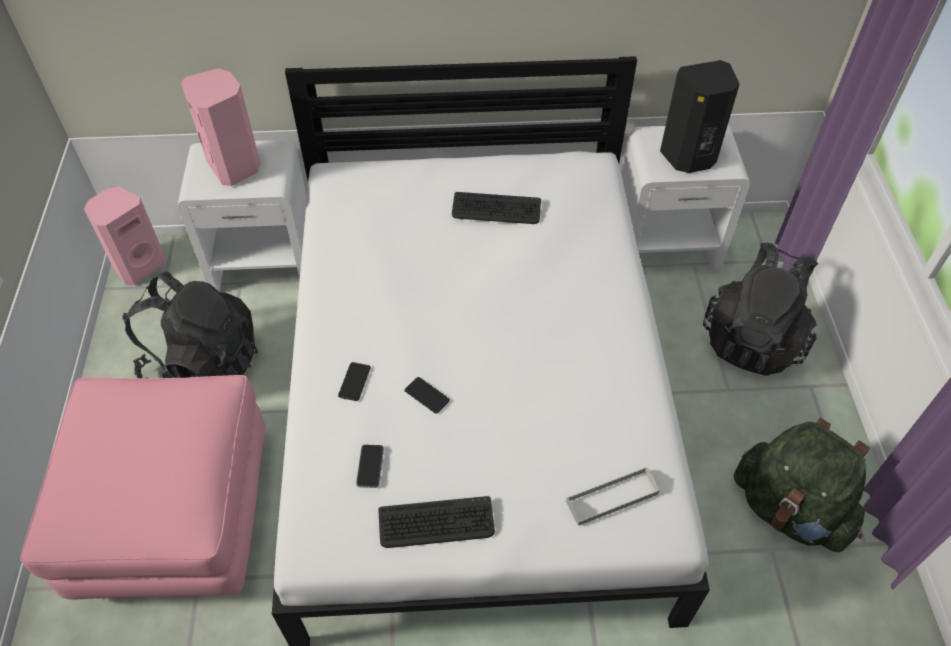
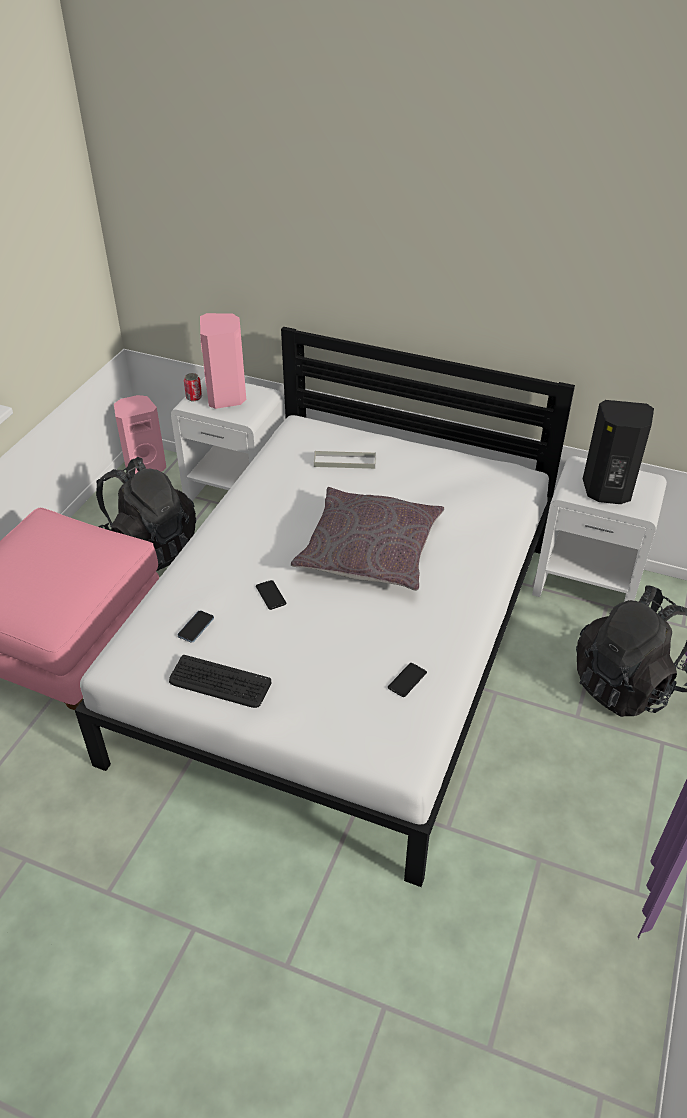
camera: 25 degrees right, 10 degrees down
(196, 178) = (194, 397): none -> can
(354, 382) = (222, 568): phone -> phone (407, 680)
(496, 209) = (413, 484): keyboard -> none
(497, 303) = (369, 550): none -> grey pillow
(612, 498) = (371, 718): grey tray -> grey tray (344, 462)
(789, 509) = (577, 834): green backpack -> none

